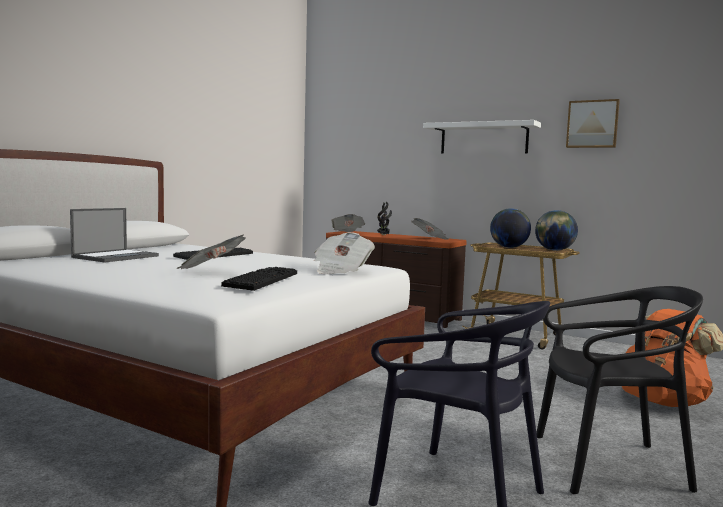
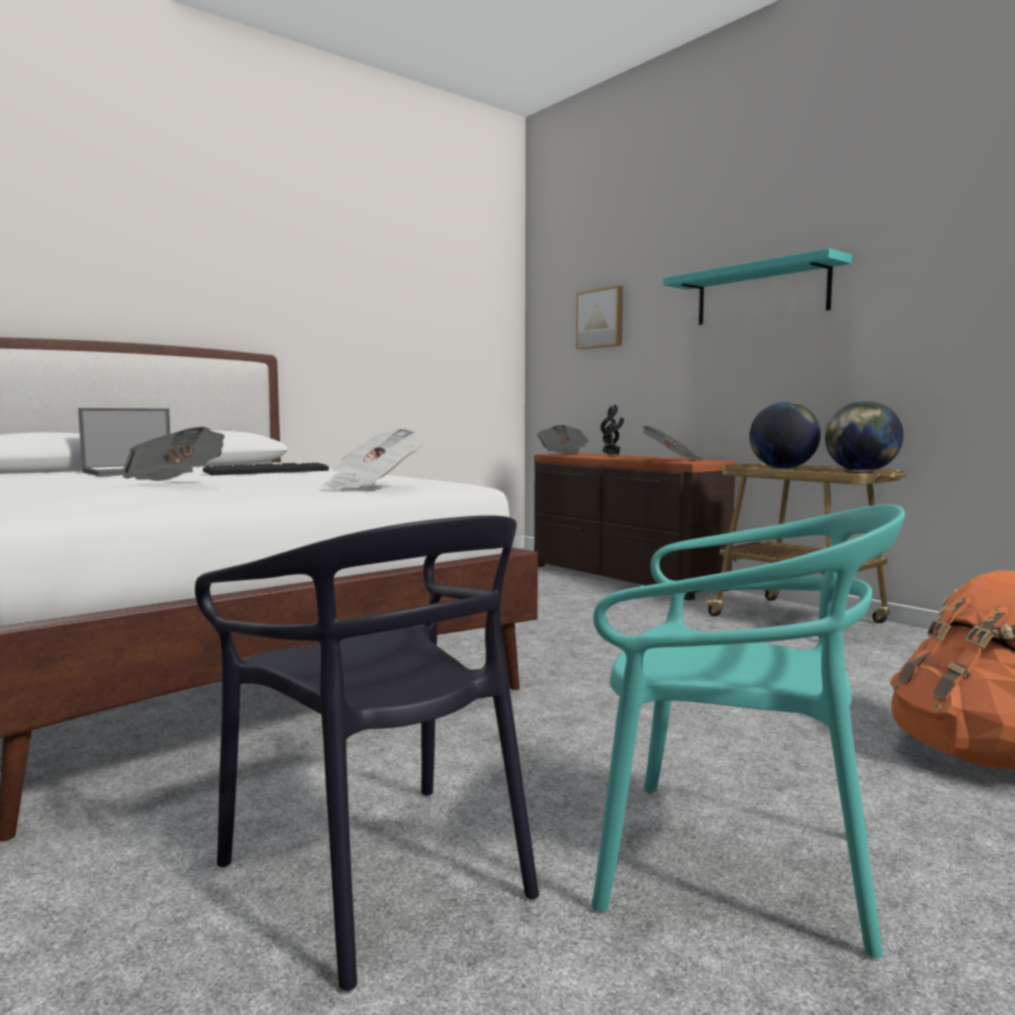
camera: 20 degrees right, 0 degrees up
(261, 280) = (196, 491): keyboard -> none
(483, 138) = (761, 293): white shelf -> turquoise shelf
(592, 124) = (942, 245): picture -> picture (601, 318)
(608, 465) = (734, 864): black chair -> turquoise chair

